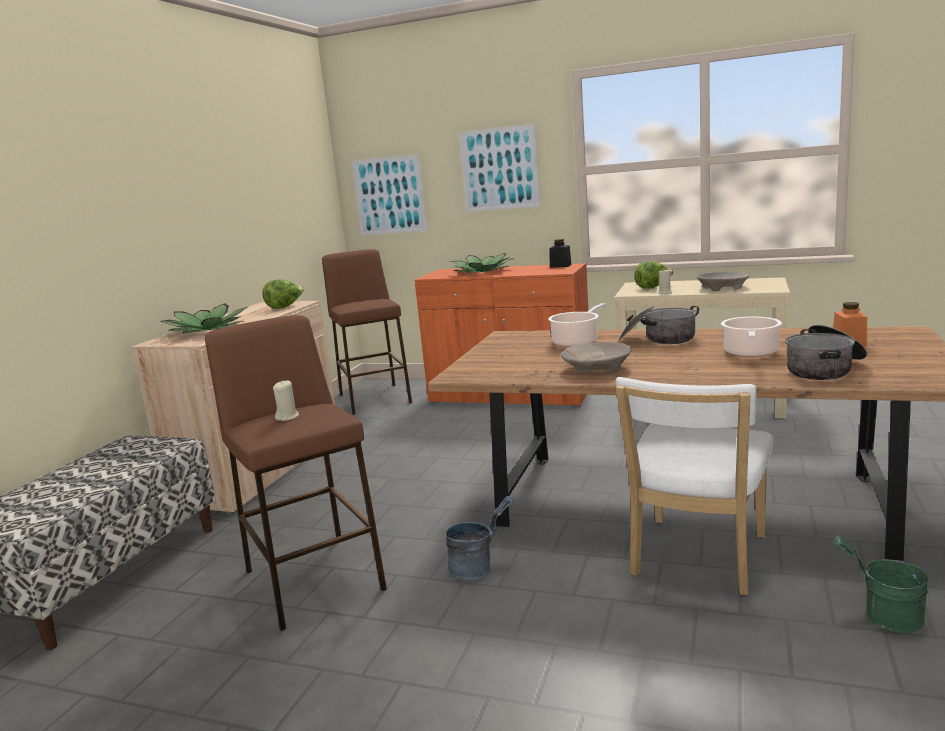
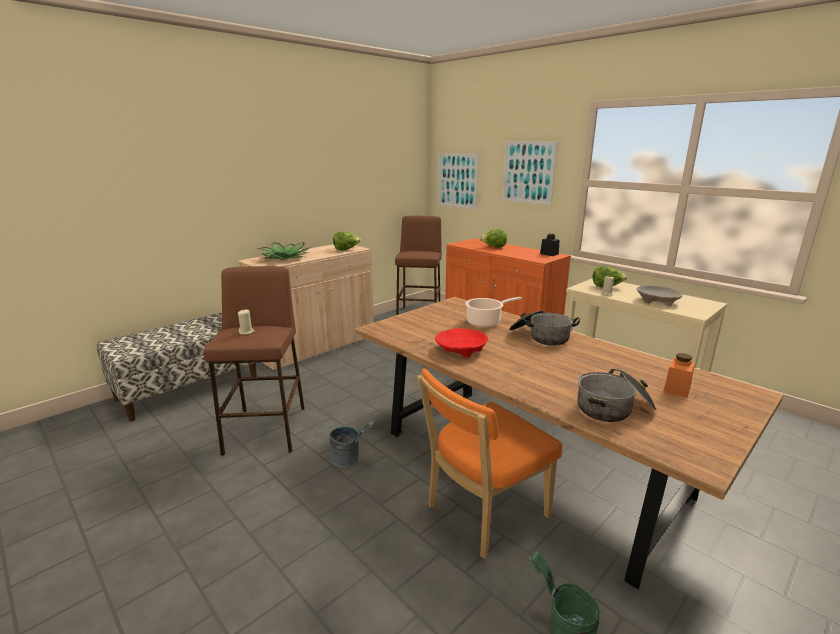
camera: 25 degrees right, 5 degrees up
(482, 272) = (494, 247): potted plant -> lettuce
(597, 368) = (461, 350): beige bowl -> red bowl
(696, 559) = (483, 513): white chair -> orange chair
(750, 353) = (583, 372): cooking pot -> none

